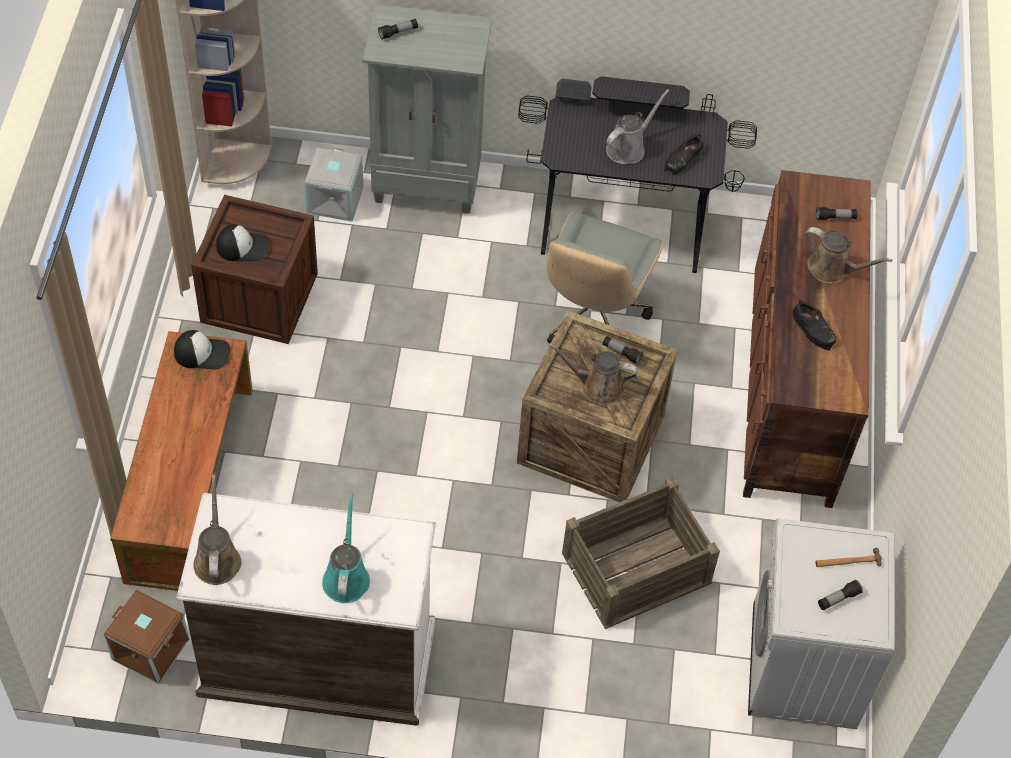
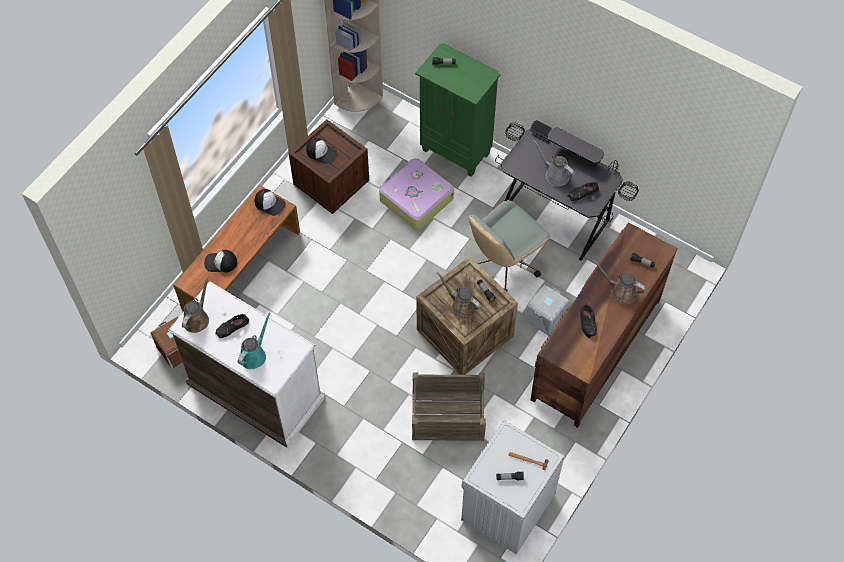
camera: 30 degrees right, 5 degrees up
(172, 473) = (220, 263): none -> cap
(284, 550) = (232, 328): none -> black shoe
(336, 200) = (402, 141): grey storage box -> grey storage box (546, 318)
(404, 275) = (415, 199): none -> suitcase
(426, 189) = (455, 153): grey cabinet -> green cabinet
(628, 148) = (555, 175): grey watering can -> grey watering can turned 120 degrees counterclockwise
(832, 269) = (621, 292): brown watering can -> brown watering can turned 150 degrees clockwise

